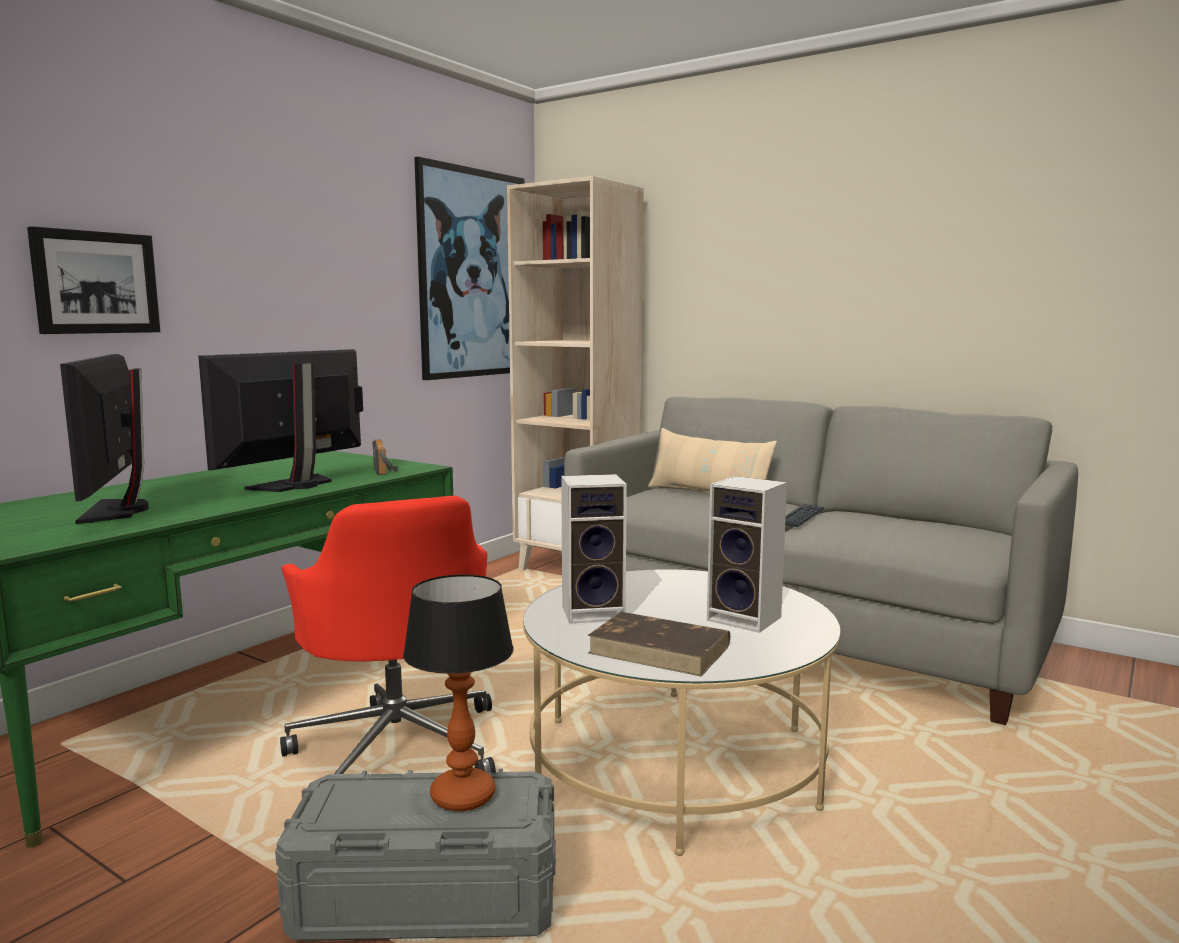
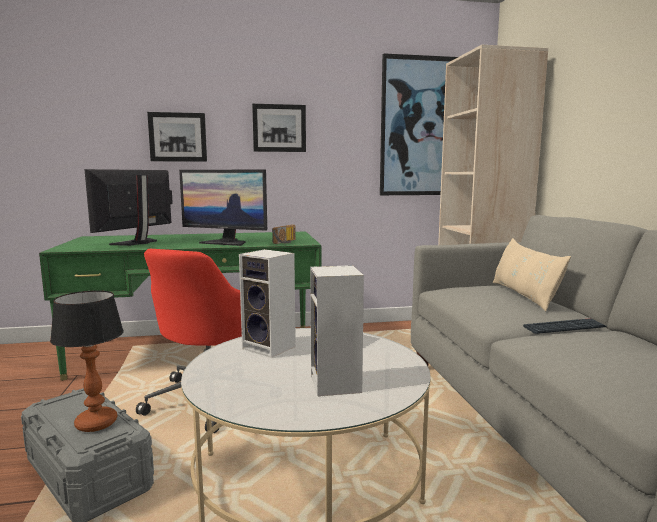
camera: 45 degrees right, 0 degrees up
(278, 269) = (279, 128): none -> picture
(296, 485) = (226, 242): monitor -> monitor turned 150 degrees counterclockwise
(660, 649) = (236, 381): brown book -> none

